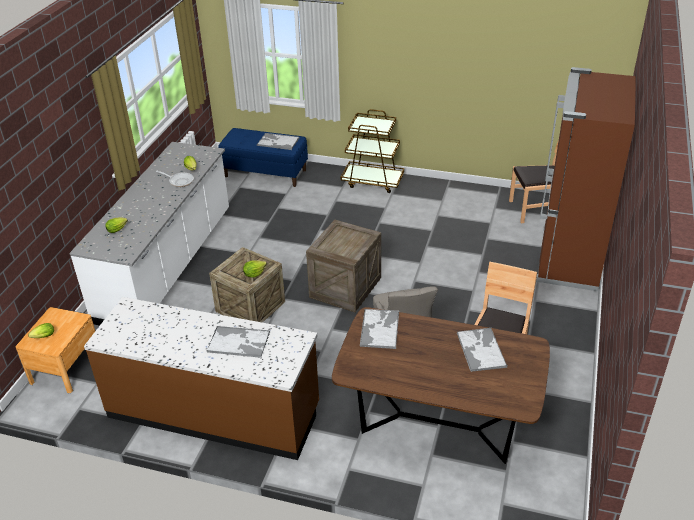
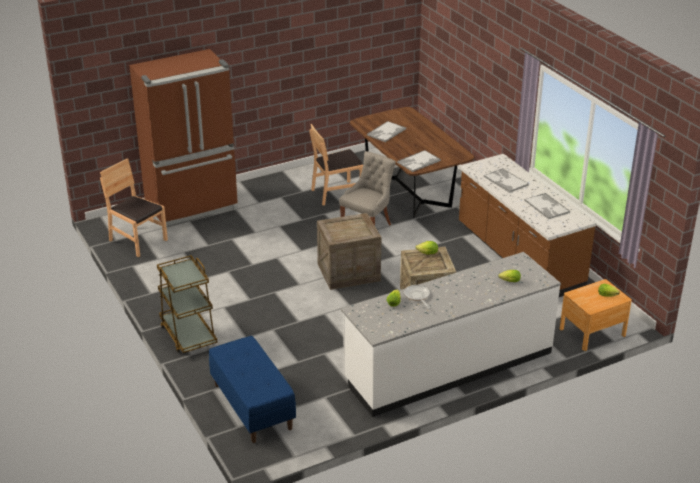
camera: 135 degrees left, 5 degrees down
(277, 142) = (240, 358): tray -> tray (547, 207)

